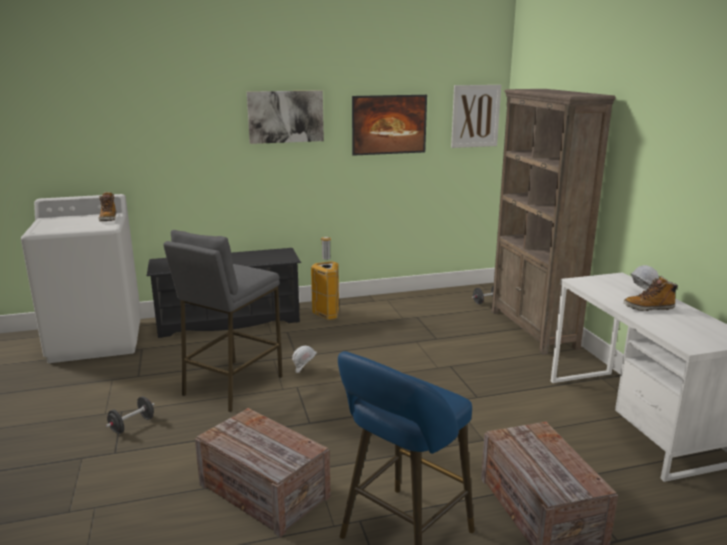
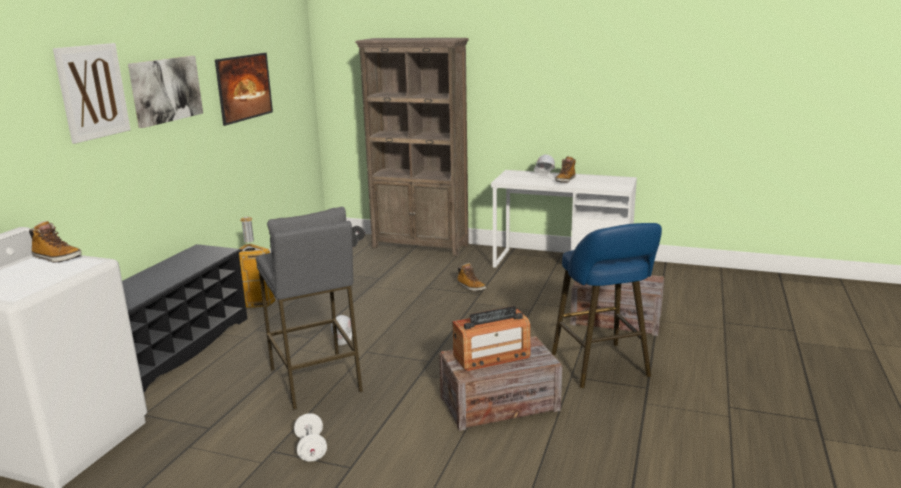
camera: 55 degrees left, 0 degrees up
(132, 425) = (311, 449): black dumbbell -> white dumbbell
(259, 437) = (491, 356): none -> radio
(475, 116) = (296, 70): picture -> picture (92, 92)
(484, 387) = (470, 287): none -> boot

